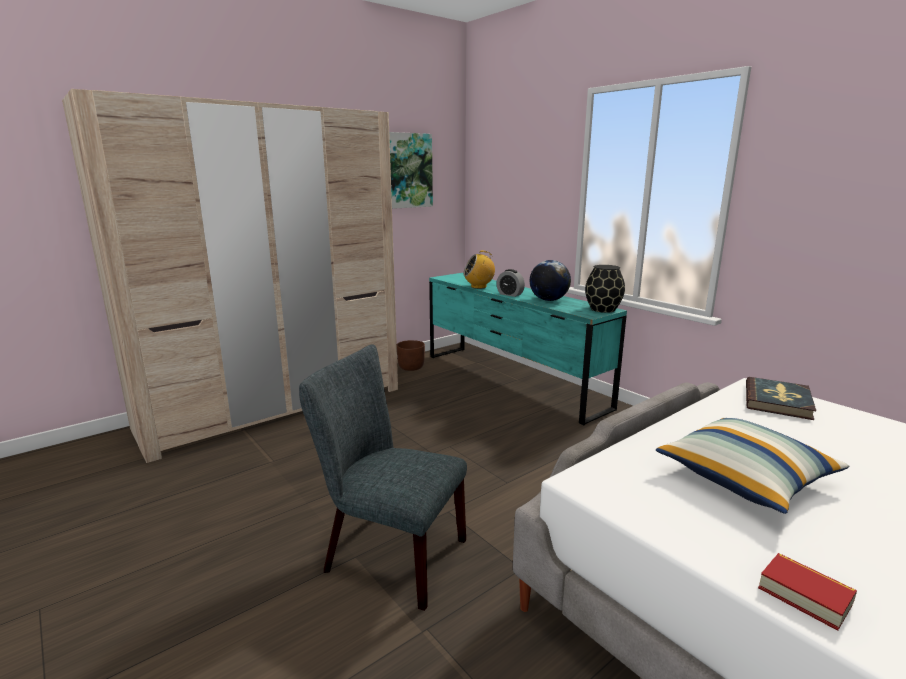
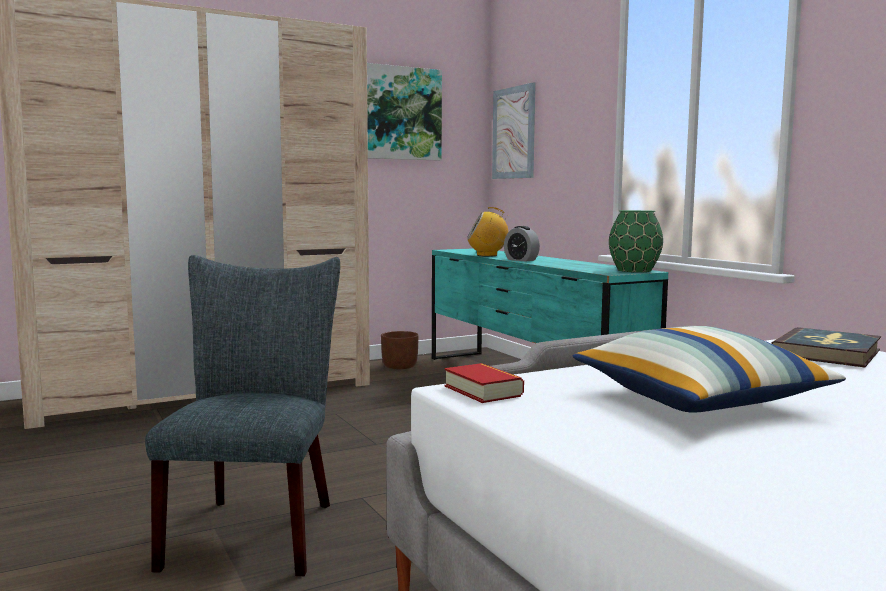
camera: 10 degrees right, 10 degrees down
(387, 554) = (256, 529): grey chair -> grey chair turned 60 degrees clockwise
(488, 185) = (513, 133): none -> picture
(548, 300) = (568, 264): globe -> none
(602, 309) = (634, 270): black vase -> green vase
(804, 596) = (672, 480): book -> book (483, 391)

